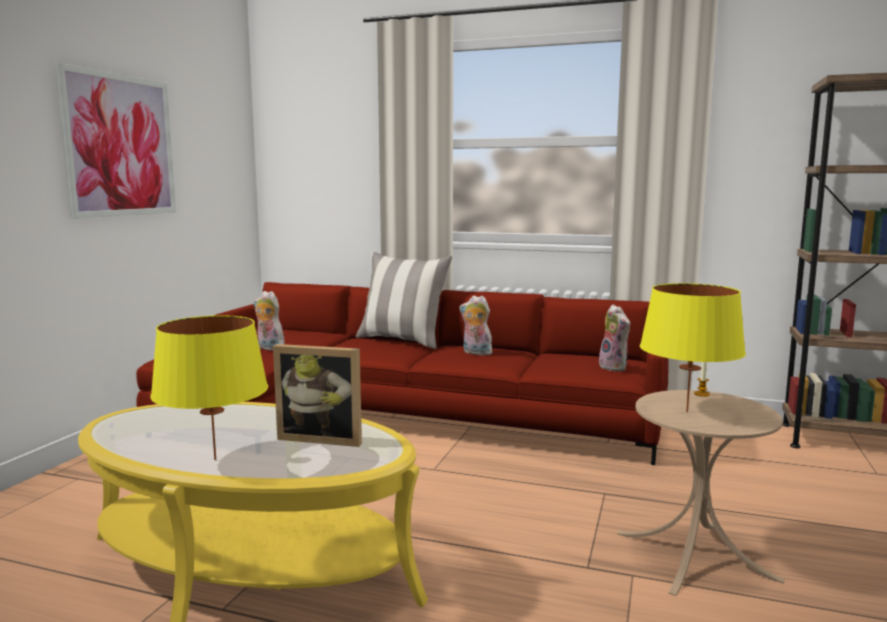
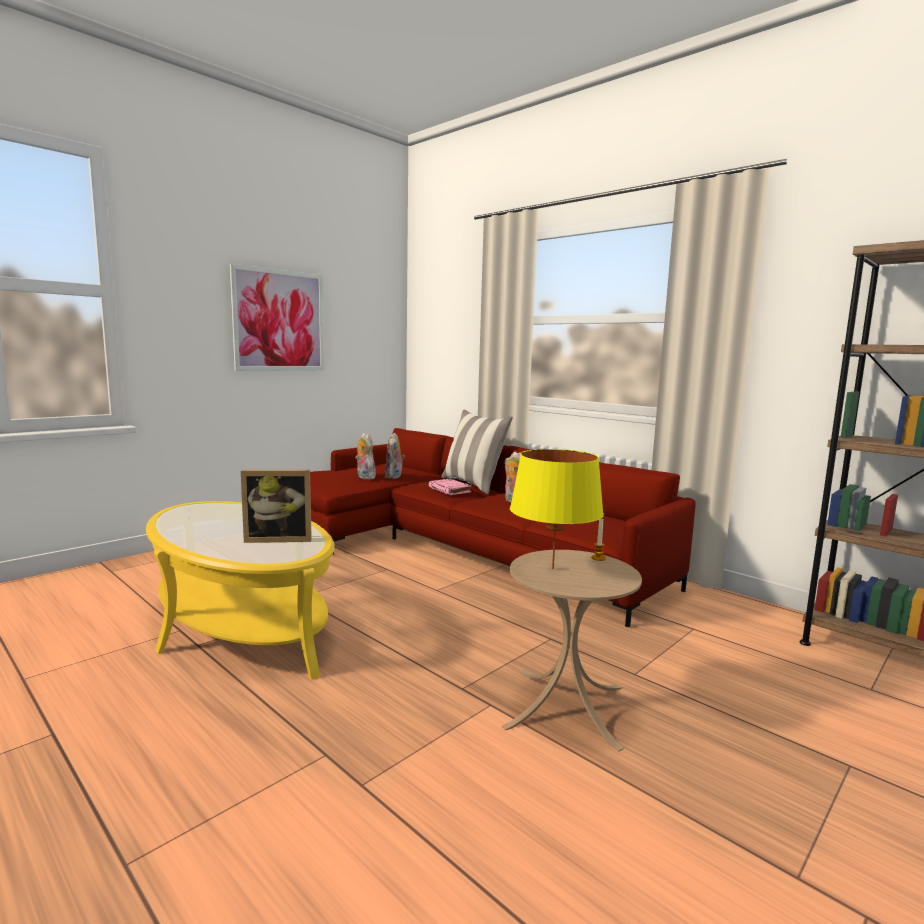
camera: 25 degrees right, 0 degrees up
(215, 459) = (197, 539): yellow table lamp -> none
(323, 437) = (279, 538): picture frame -> picture frame turned 45 degrees counterclockwise
(389, 350) = (450, 490): none -> pink book
(615, 367) = (615, 530): plush toy -> plush toy (394, 477)

